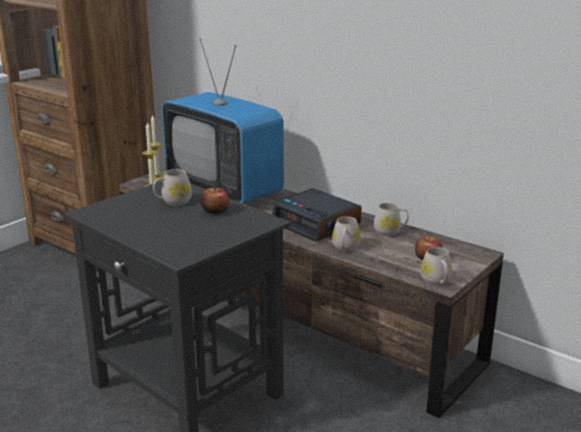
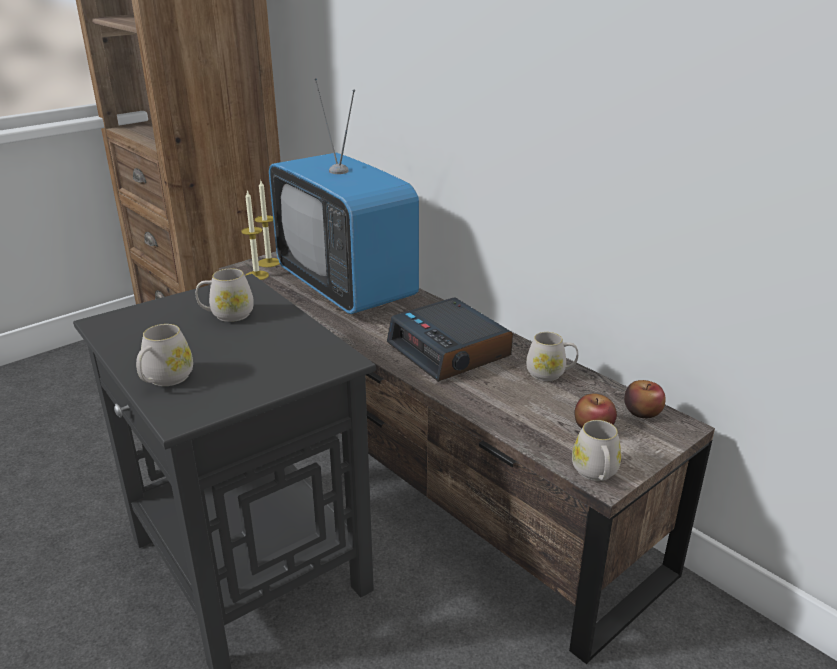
camera: 10 degrees right, 5 degrees up
(215, 210) = (276, 335): apple -> apple (642, 412)
(345, 248) = (475, 397): white mug -> white mug (165, 380)

